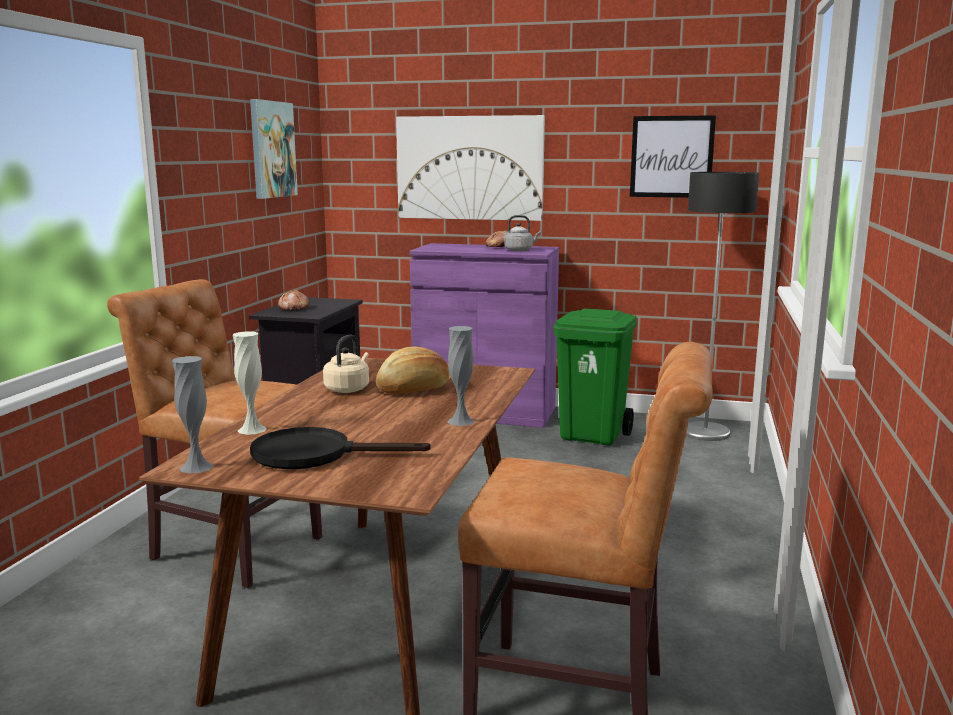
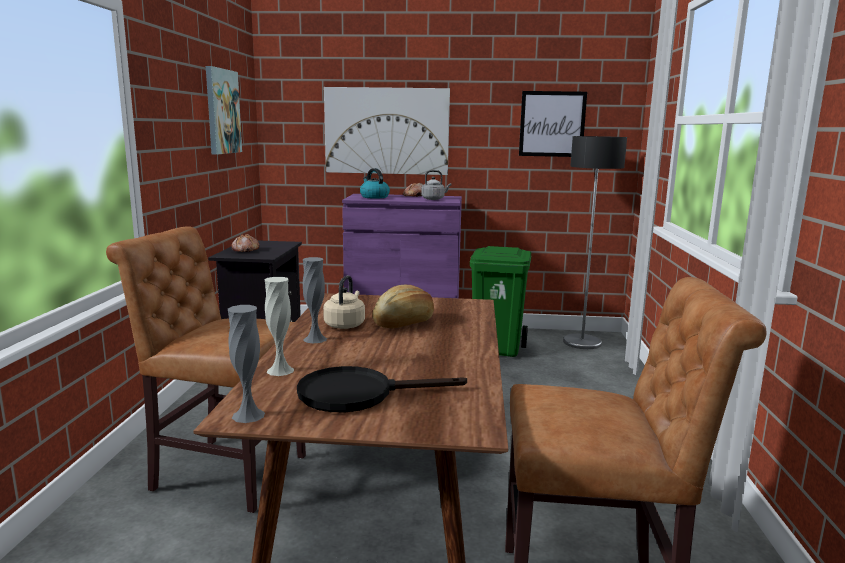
camera: 10 degrees left, 0 degrees up
(450, 247) = (374, 197): none -> kettle
(461, 421) = (468, 352): grey vase -> grey vase (315, 339)

